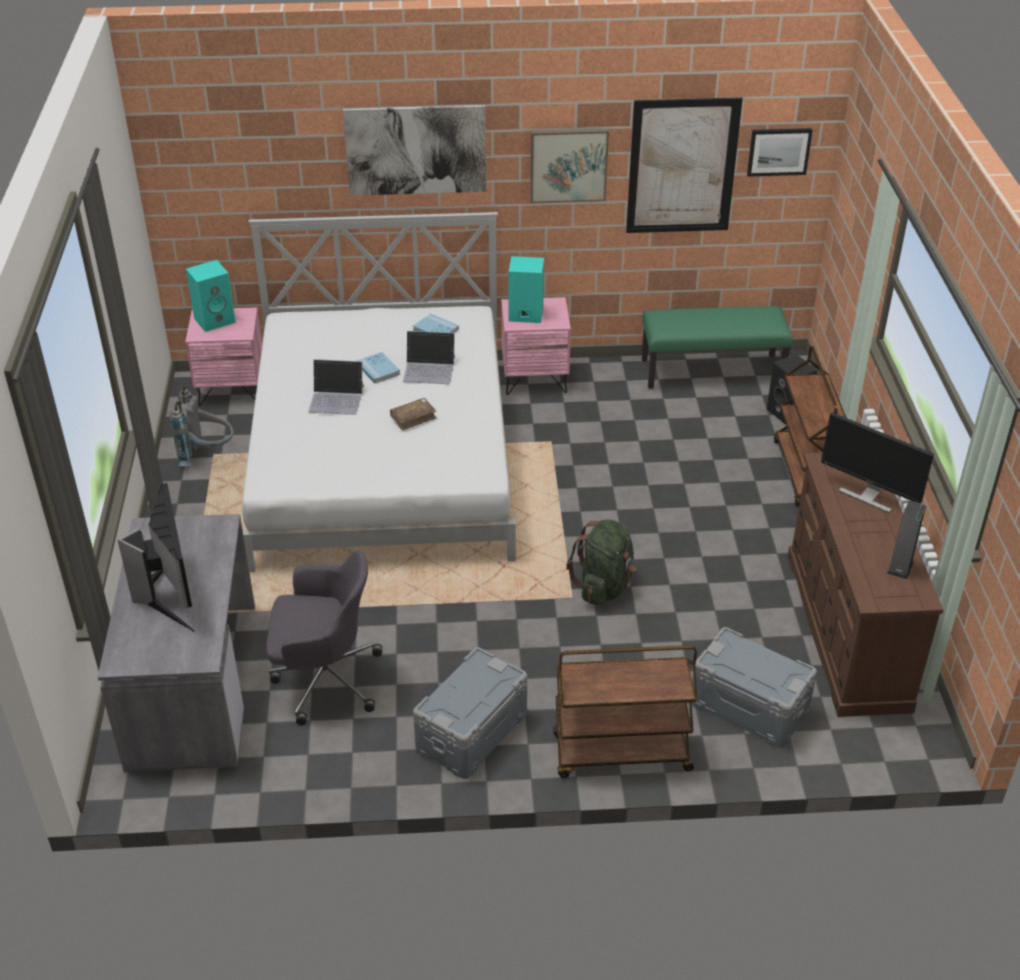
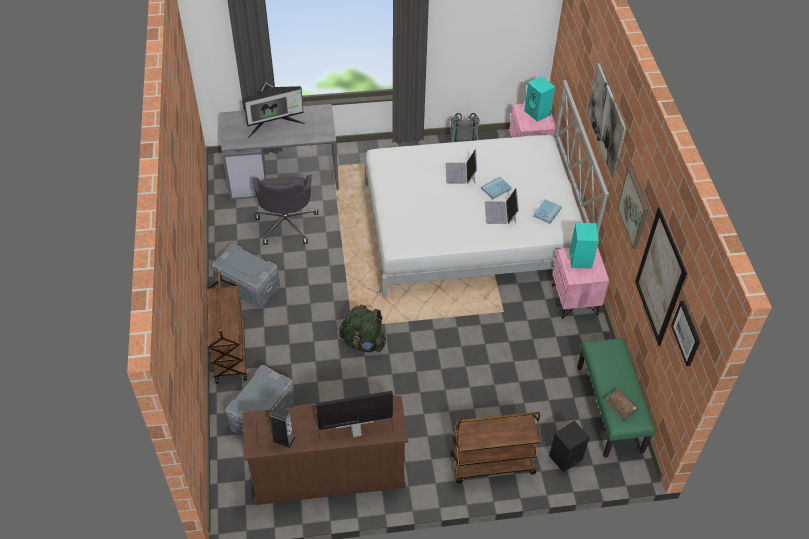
camera: 85 degrees right, 10 degrees up
(413, 418) = (447, 209): brown book -> brown book (621, 406)
(868, 495) = (356, 429): monitor -> monitor turned 45 degrees clockwise

